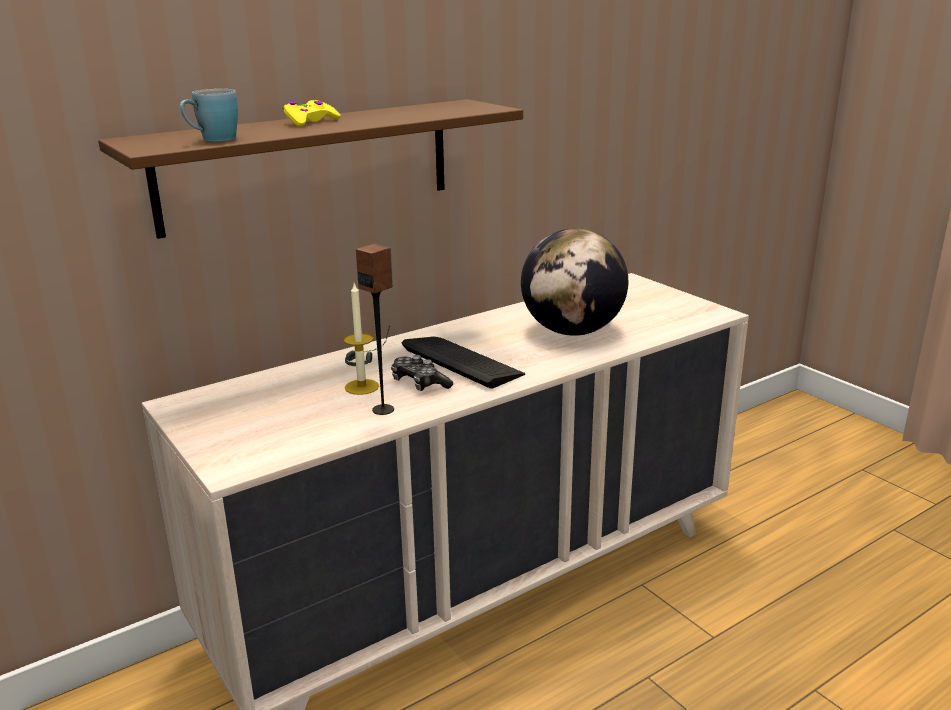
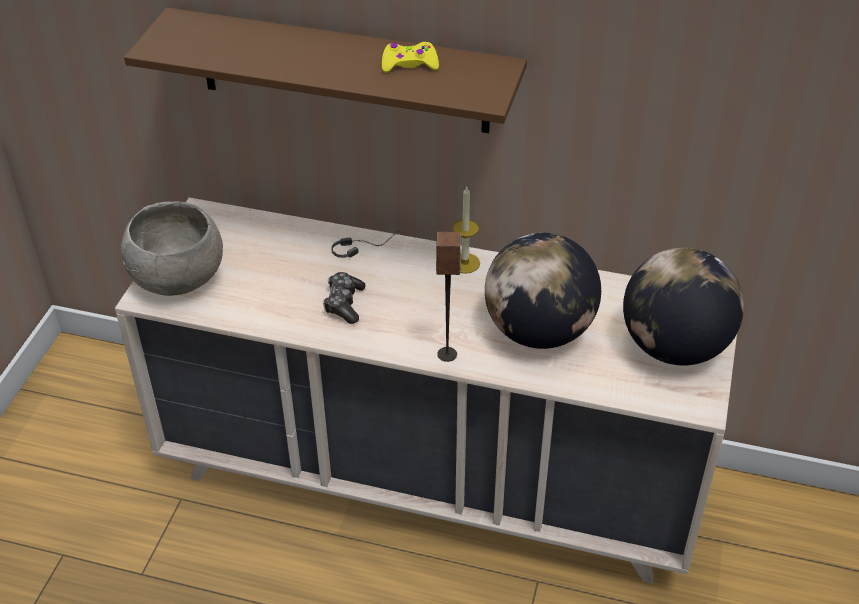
camera: 50 degrees right, 20 degrees up
(212, 140) = (205, 53): blue mug -> none
(243, 444) = (178, 281): none -> grey bowl
(310, 121) = (319, 48): yellow game controller -> yellow game controller (409, 64)
(362, 387) = (309, 278): candle -> candle (465, 263)
(383, 409) = (286, 311): speaker -> speaker (447, 354)
(462, 362) = (405, 303): keyboard -> none
(652, 302) = (674, 347): none -> globe

